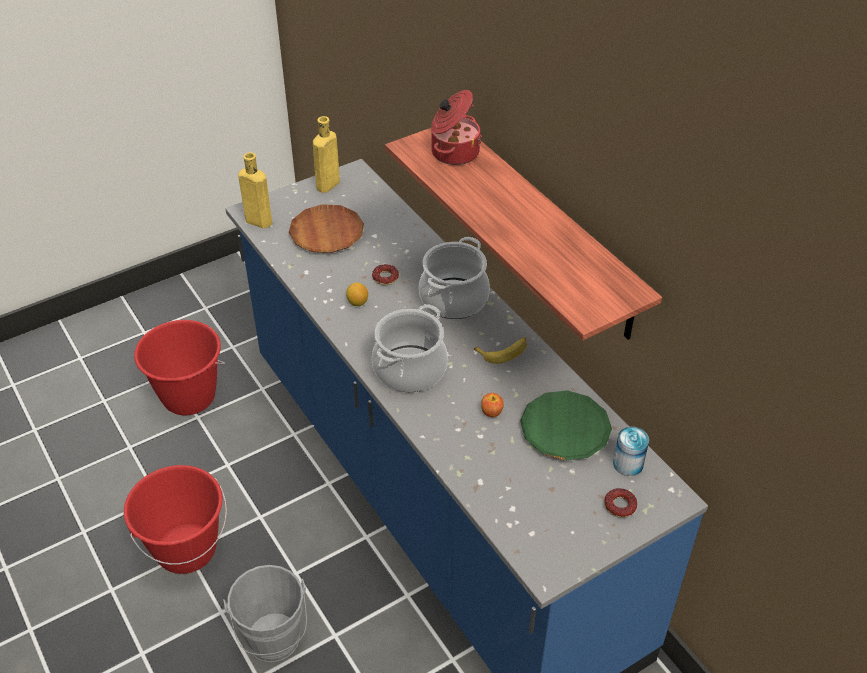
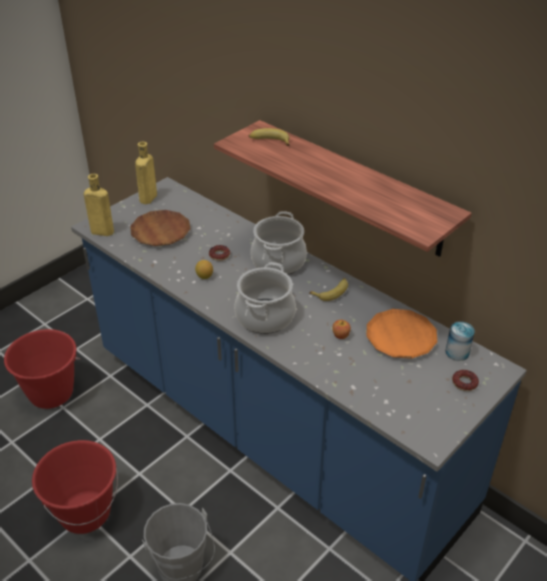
camera: 15 degrees left, 5 degrees down
(453, 152) = (269, 141): cooking pot -> banana
(565, 430) = (400, 337): green plate -> orange plate

